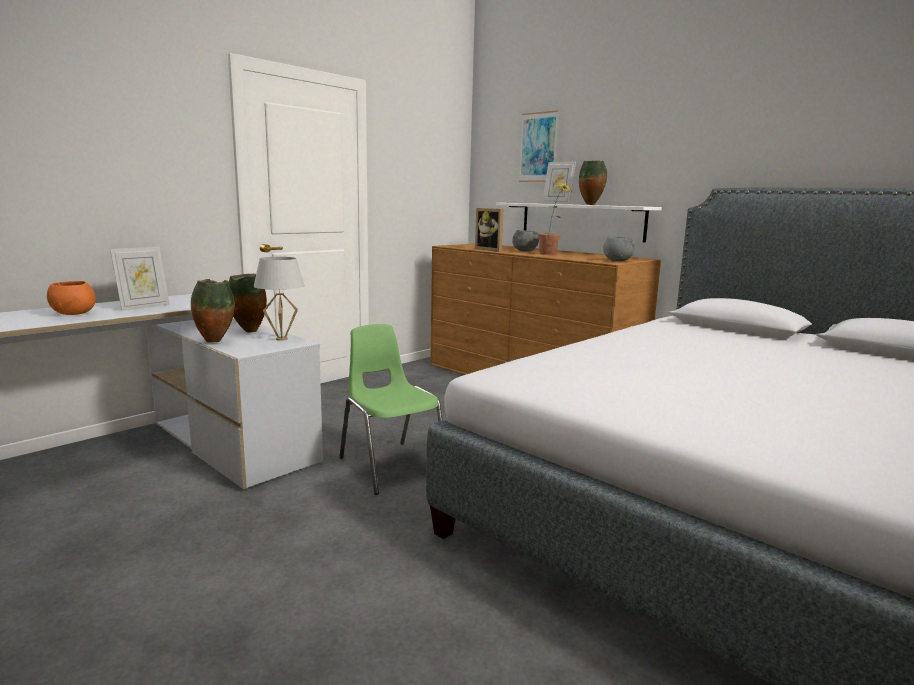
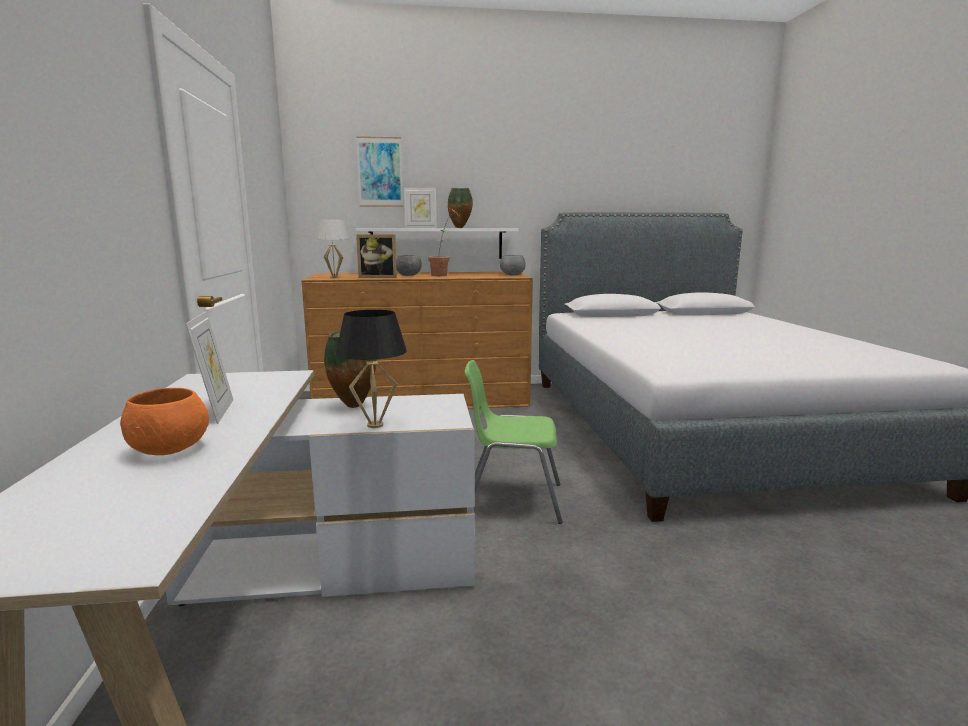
camera: 50 degrees left, 0 degrees up
(215, 341) = (375, 425): vase -> black table lamp
(281, 339) = (418, 401): white table lamp -> white table lamp (334, 277)

